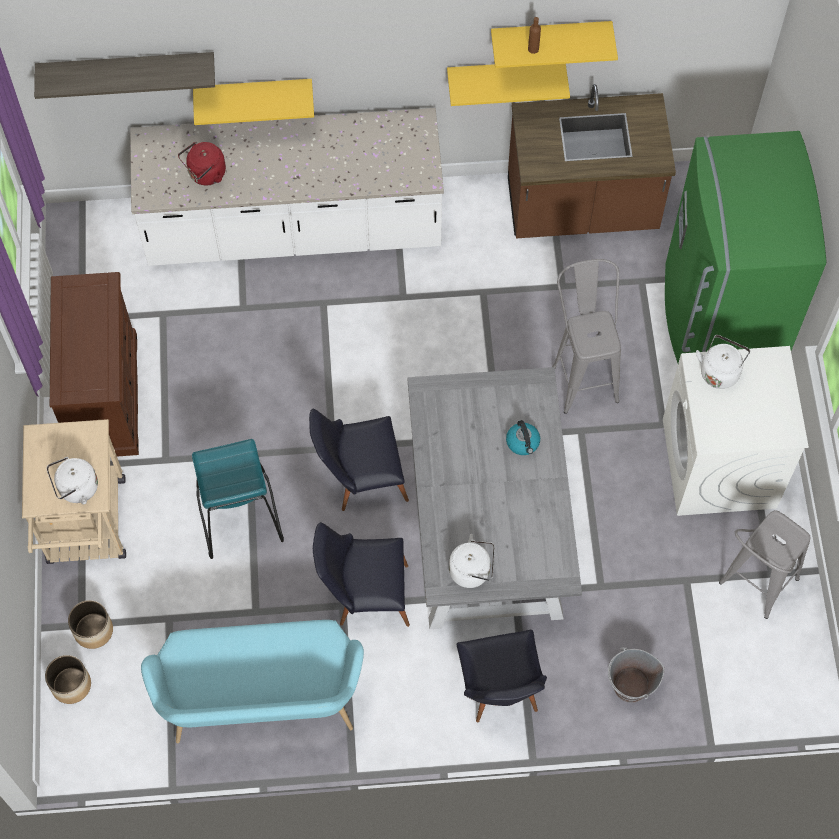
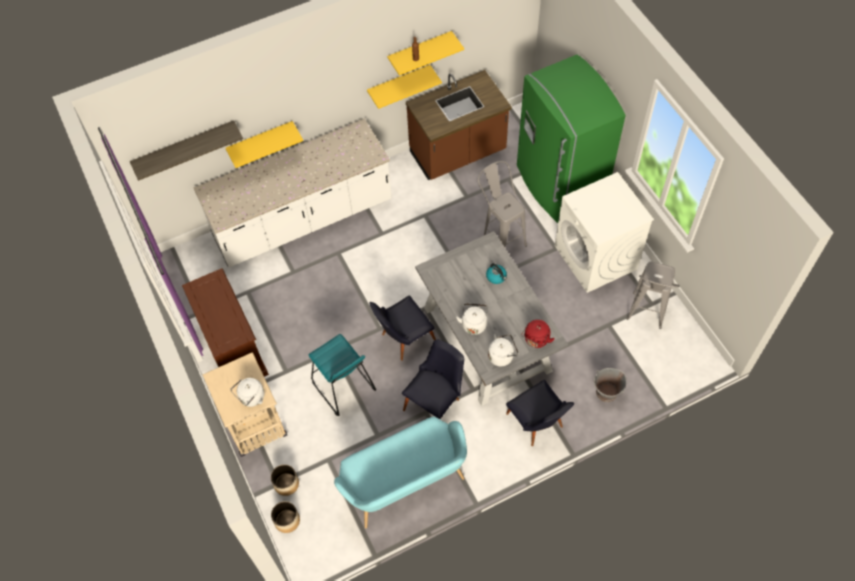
camera: 20 degrees left, 5 degrees down
(205, 174) = (249, 197): red kettle -> red kettle (536, 340)
(364, 594) = (435, 401): black chair -> black chair turned 150 degrees clockwise
(720, 371) = (587, 197): white kettle -> white kettle (473, 323)

